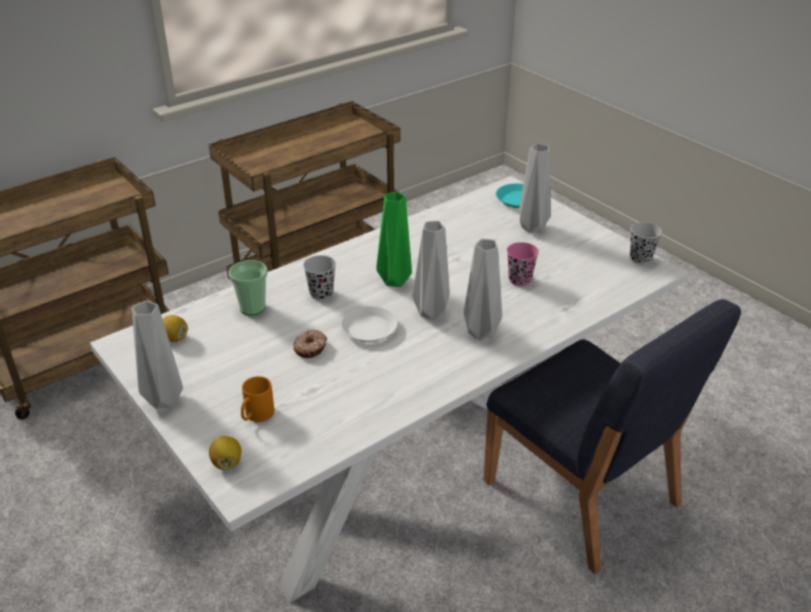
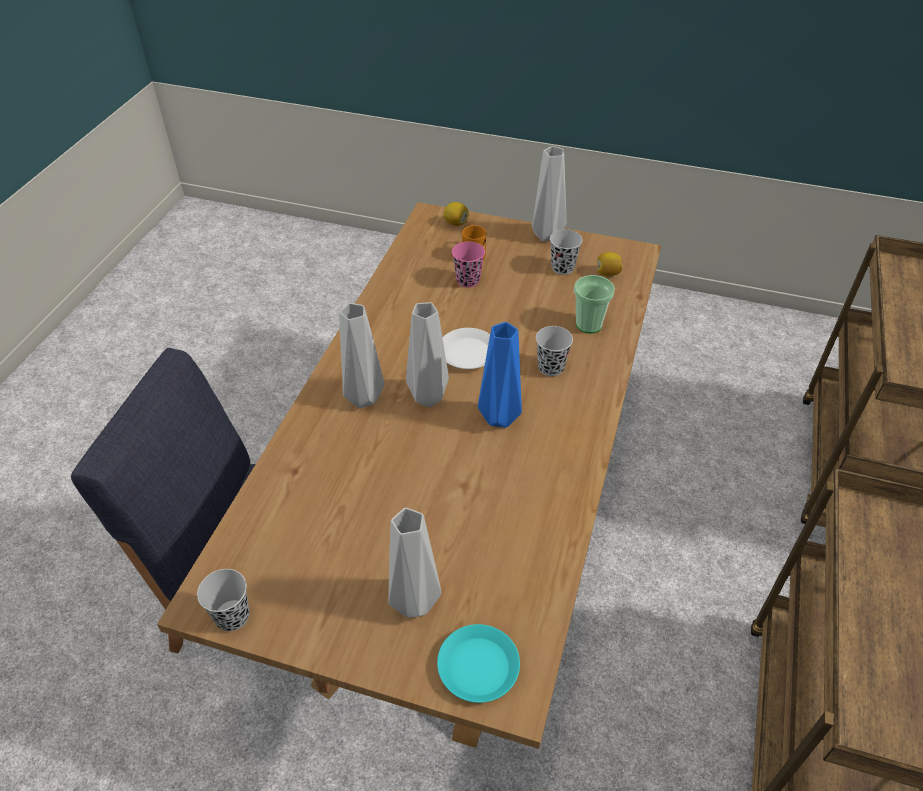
camera: 145 degrees right, 10 degrees up
(201, 361) = (562, 268): none -> black cup
(311, 348) = (495, 314): donut -> none
(394, 280) = (501, 419): green vase -> blue vase
(404, 462) = (463, 542): white dining table -> brown dining table
(520, 280) = (369, 490): pink cup -> pink cup (468, 280)

